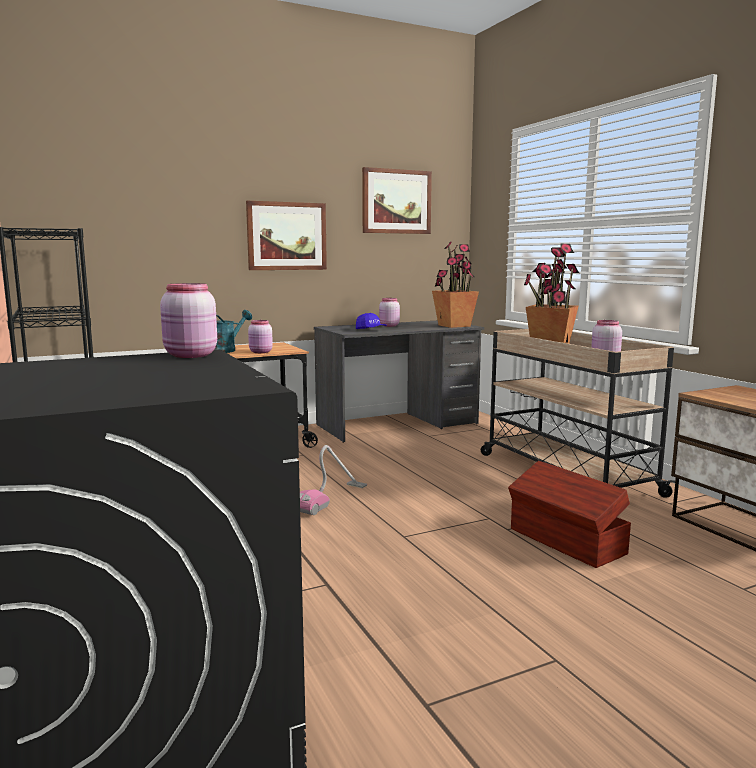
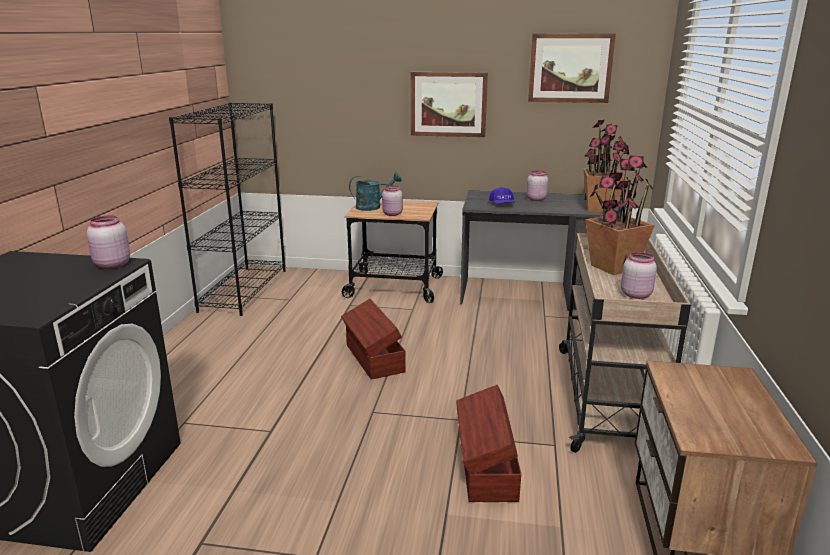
camera: 35 degrees right, 10 degrees up
(331, 498) = (373, 359): vacuum cleaner -> brown storage box

